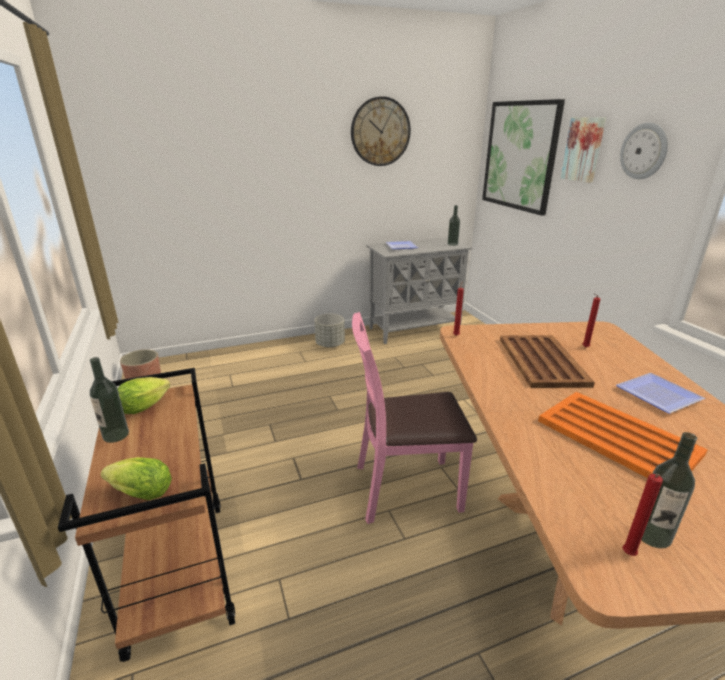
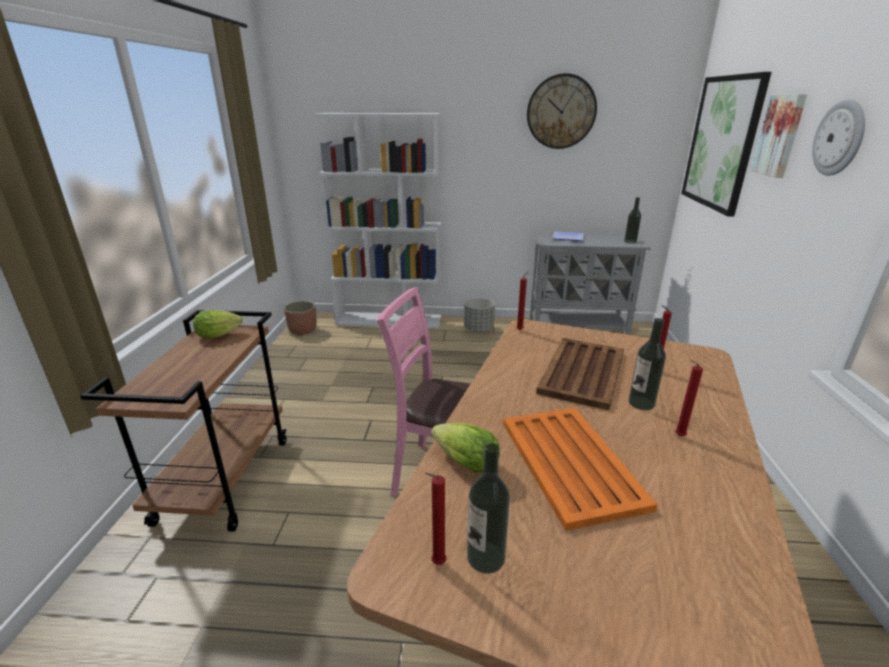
camera: 25 degrees right, 0 degrees up
(116, 435) = (182, 350): bottle -> bottle (641, 403)
(138, 493) = (155, 392): lettuce -> lettuce (462, 461)
(236, 352) = (390, 320): none -> white bookcase
(654, 394) = (678, 436): plate -> red candle

